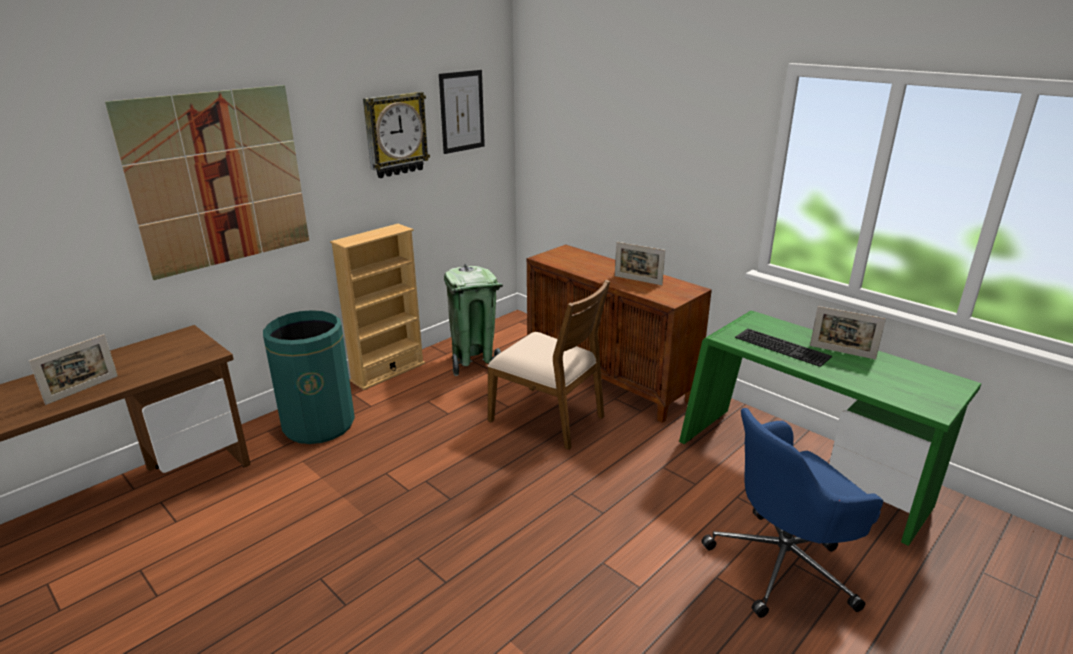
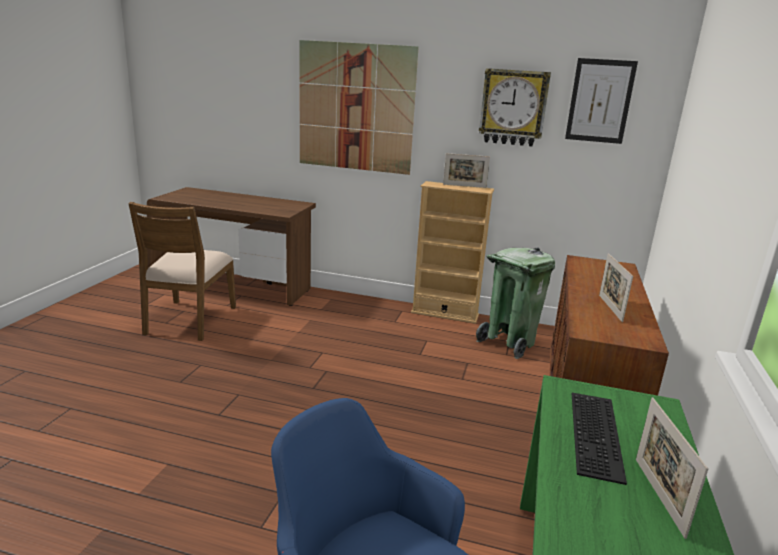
camera: 60 degrees right, 5 degrees down
(82, 390) = (221, 202): picture frame -> picture frame (464, 186)
(319, 424) = (354, 312): green trash can -> none
(548, 418) = (469, 404): brown chair -> brown chair (189, 320)

